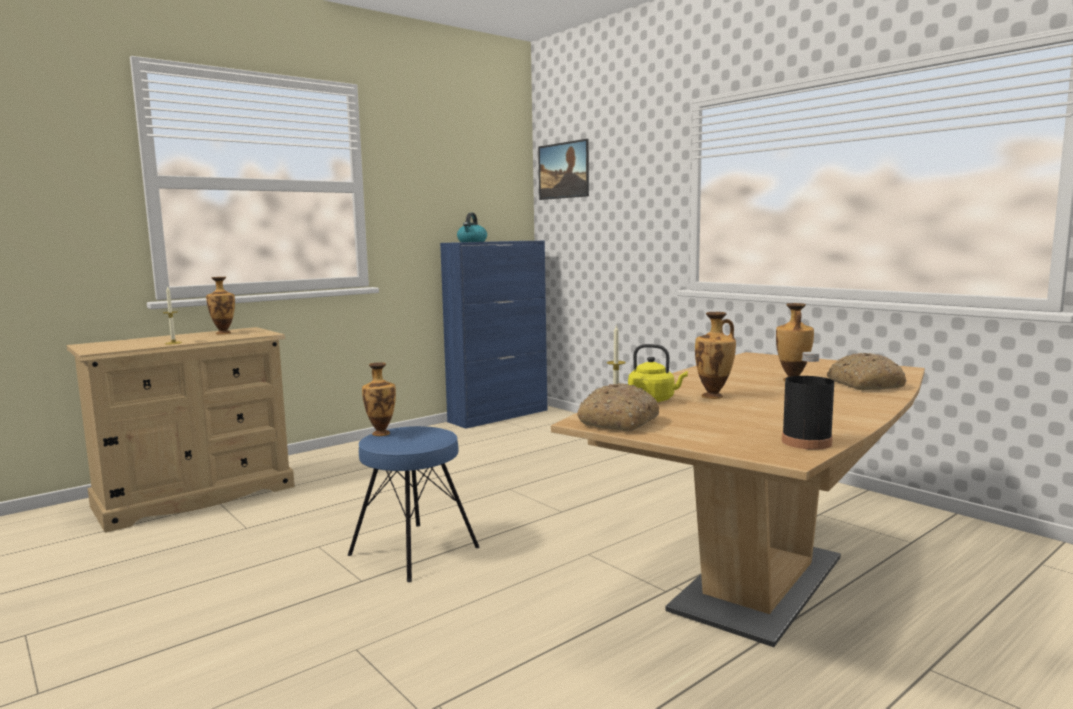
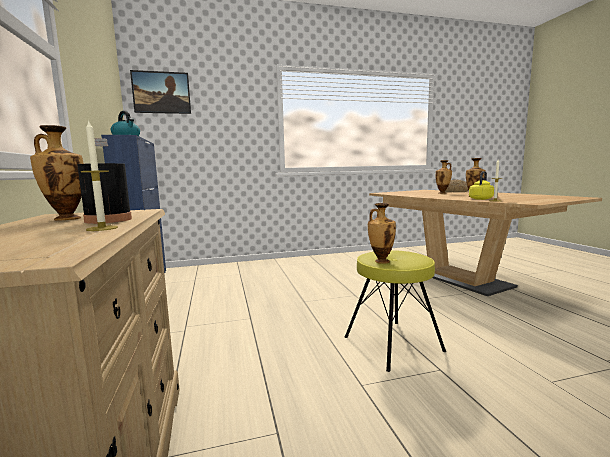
camera: 65 degrees left, 0 degrees up
(414, 550) = (392, 343): blue stool -> yellow stool
(618, 422) = (530, 201): bread -> none
(806, 442) = (558, 196): black bottle -> black bottle (108, 220)

